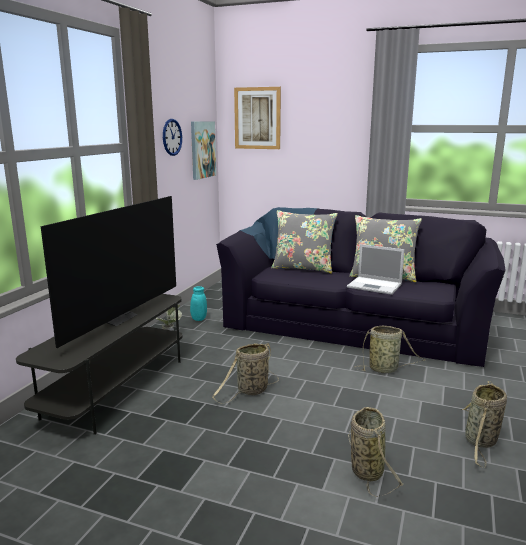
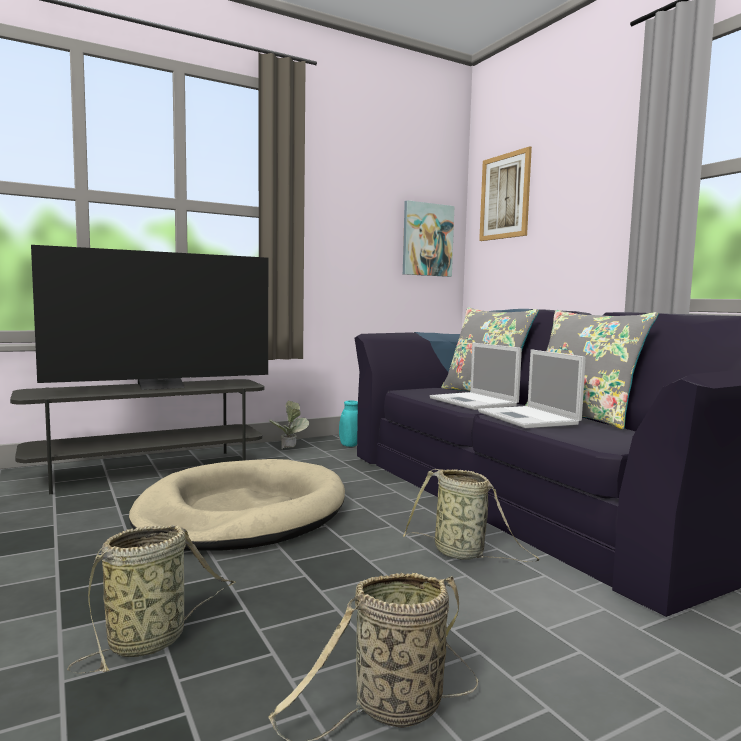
camera: 40 degrees right, 10 degrees down
(172, 137) = (362, 214): wall clock -> none
(250, 391) = (242, 513): basket -> beige dog bed
(323, 278) = (474, 402): none -> laptop

